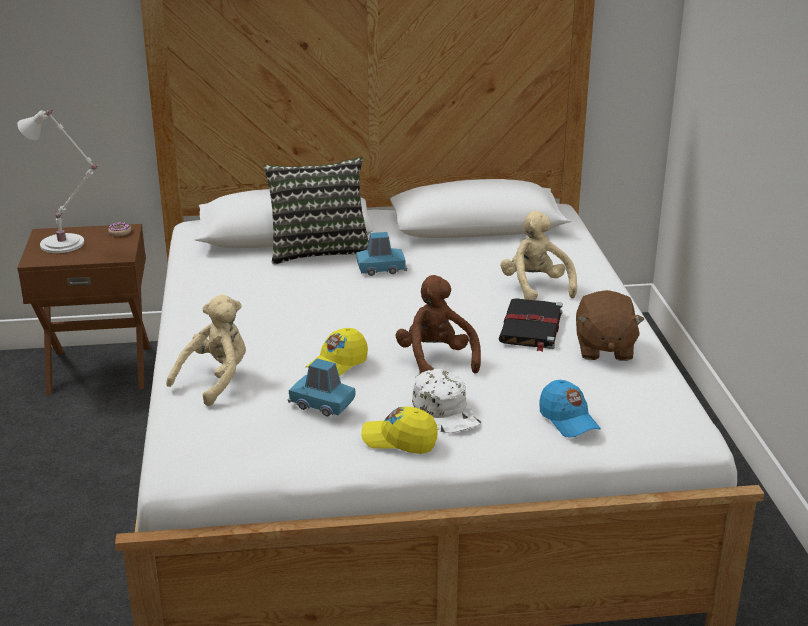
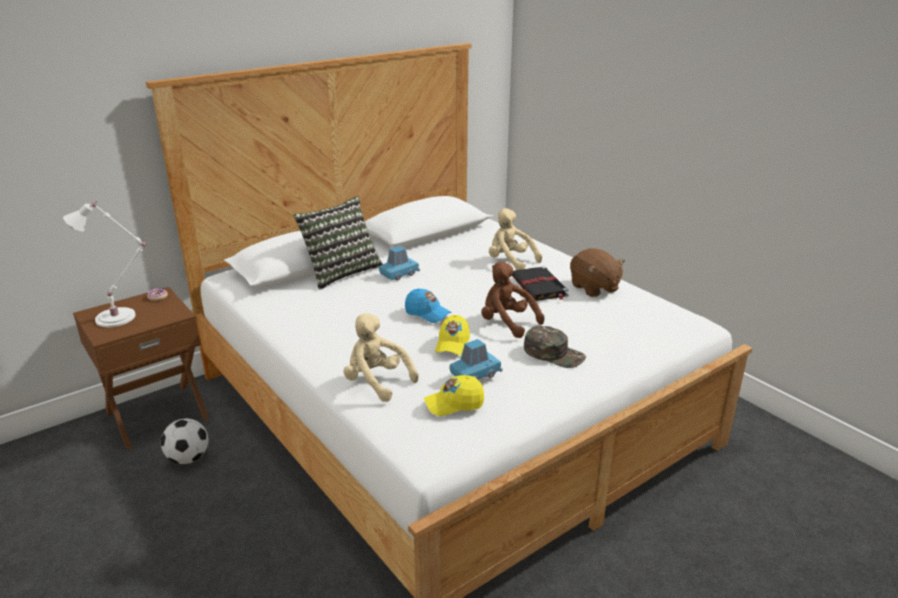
camera: 30 degrees left, 0 degrees up
(91, 422) = (188, 458): none -> football
(216, 380) = (376, 382): beige plush toy -> beige plush toy turned 60 degrees counterclockwise
(321, 403) = (475, 374): blue toy car -> blue toy car turned 150 degrees clockwise
(399, 440) = (551, 382): yellow cap -> yellow cap (454, 404)
(446, 410) = (554, 353): white cap -> green cap
(568, 420) = (630, 336): blue cap -> blue cap (427, 313)

